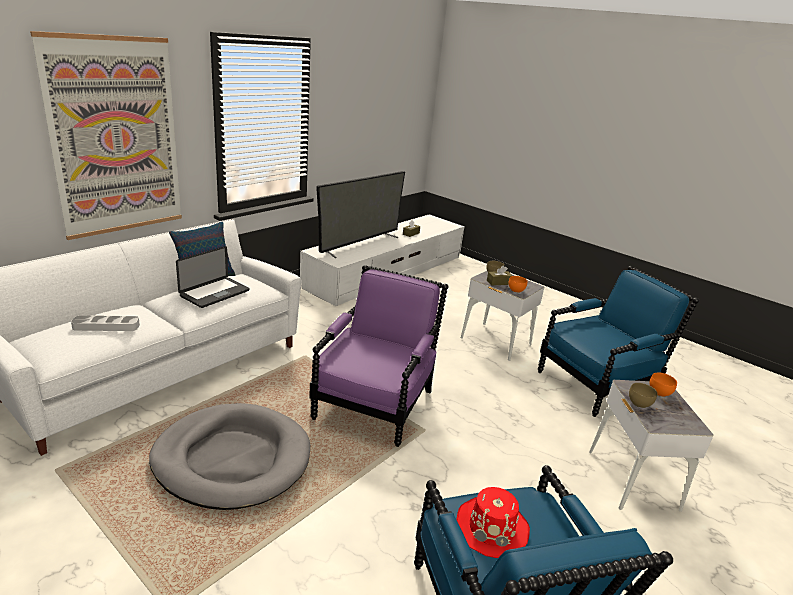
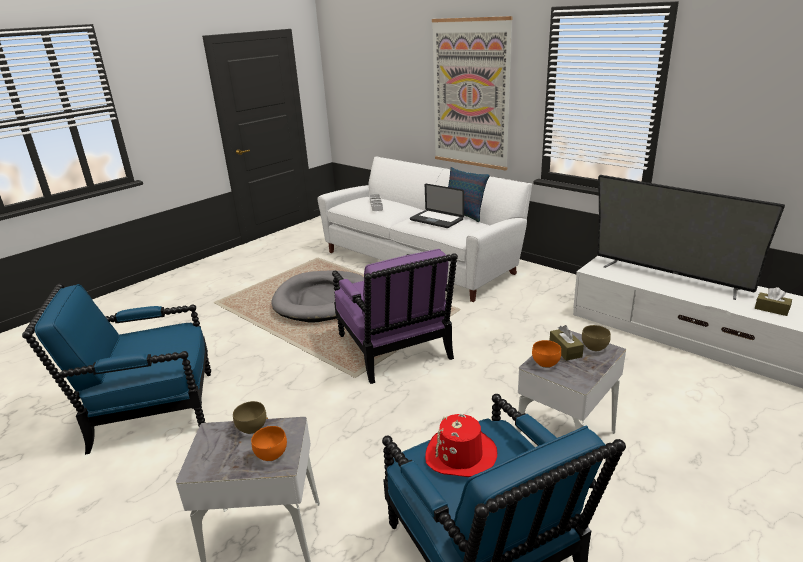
camera: 95 degrees right, 0 degrees up
(376, 402) = (395, 349): purple armchair -> purple armchair turned 45 degrees clockwise
(492, 528) = (159, 342): red hat -> red hat (460, 454)

